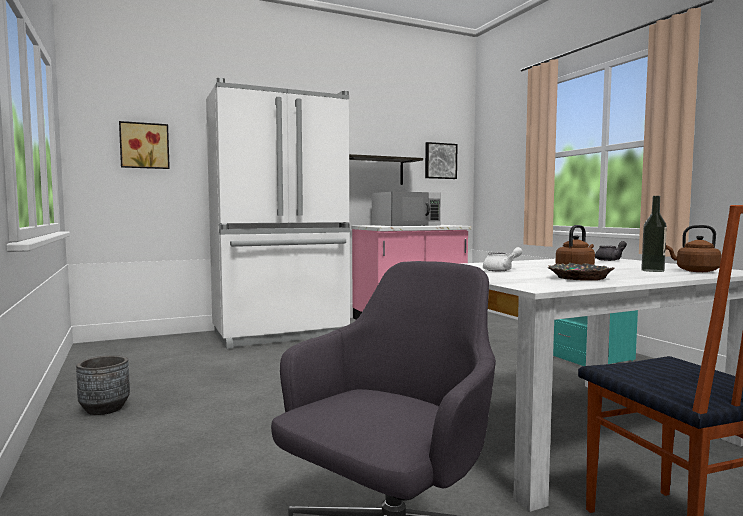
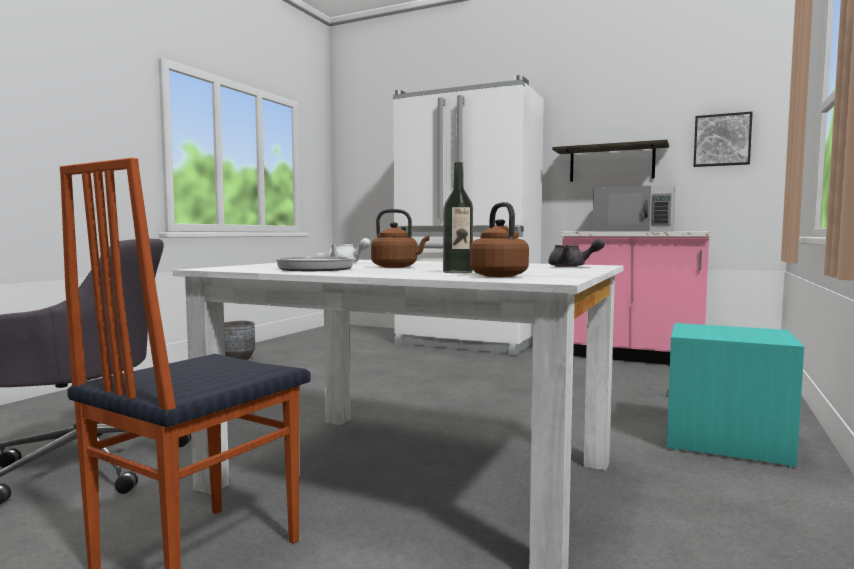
camera: 50 degrees right, 0 degrees up
(144, 146) = (382, 160): picture -> none
(578, 277) = (316, 268): bowl -> frying pan

